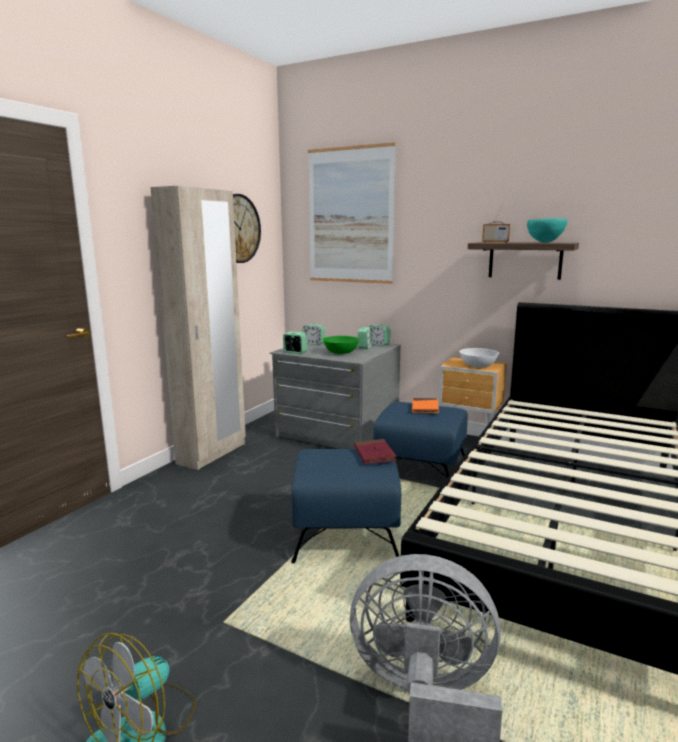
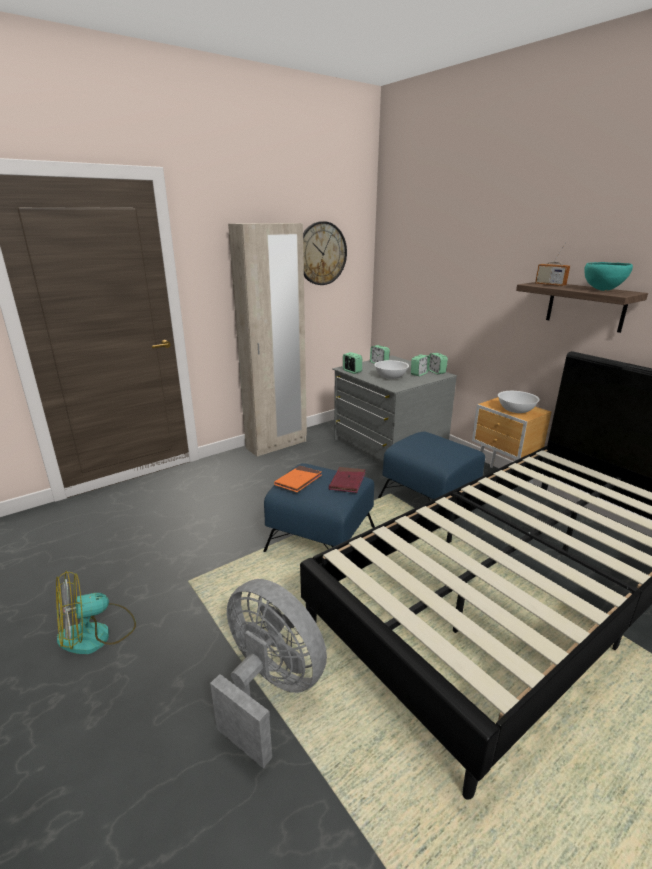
camera: 25 degrees right, 10 degrees up
(340, 352) = (390, 377): green bowl -> white bowl
(350, 216) = (428, 243): picture -> none
(425, 408) = (439, 444): orange book -> orange book (298, 481)

